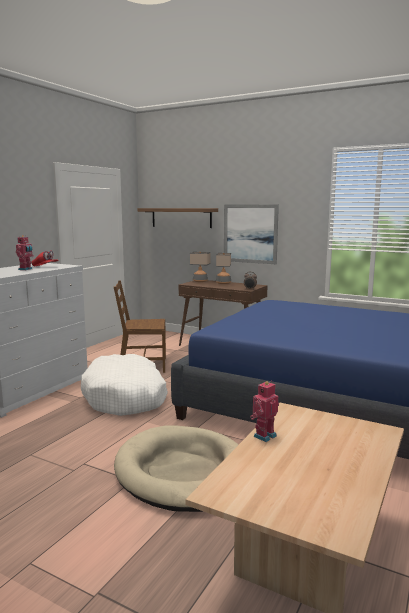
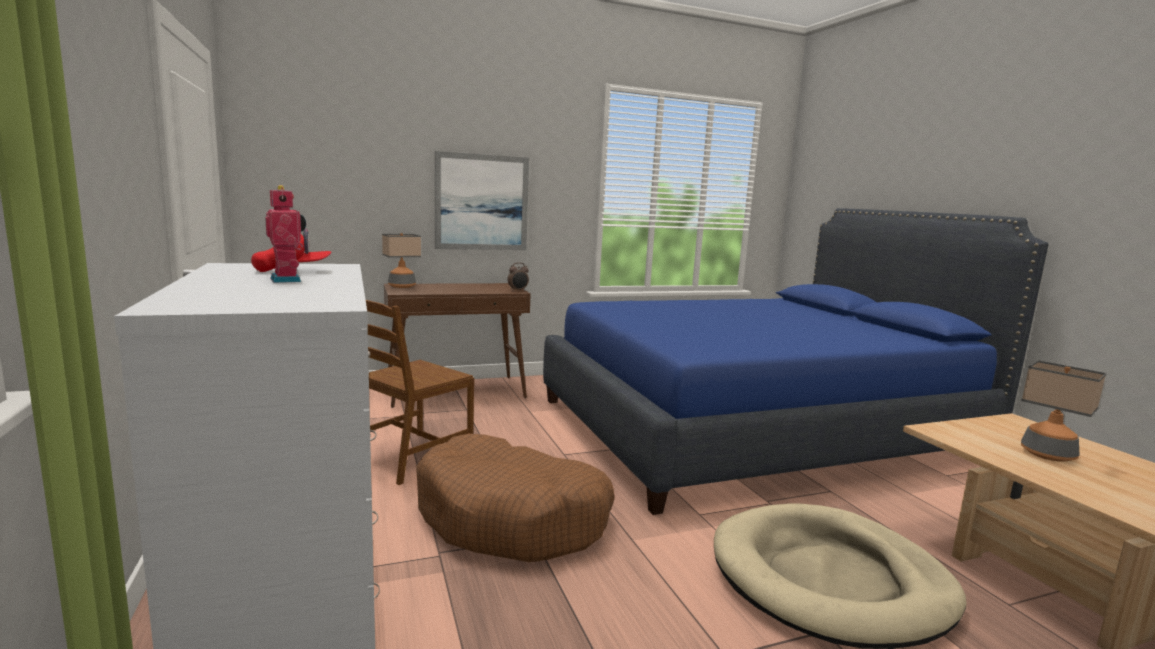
camera: 50 degrees left, 0 degrees up
(126, 397) = (512, 518): white dog bed -> brown dog bed
(181, 217) = (341, 170): shelf -> none
(223, 283) = (448, 286): table lamp -> table lamp (1048, 455)
(263, 435) = (1017, 466): toy robot -> none

